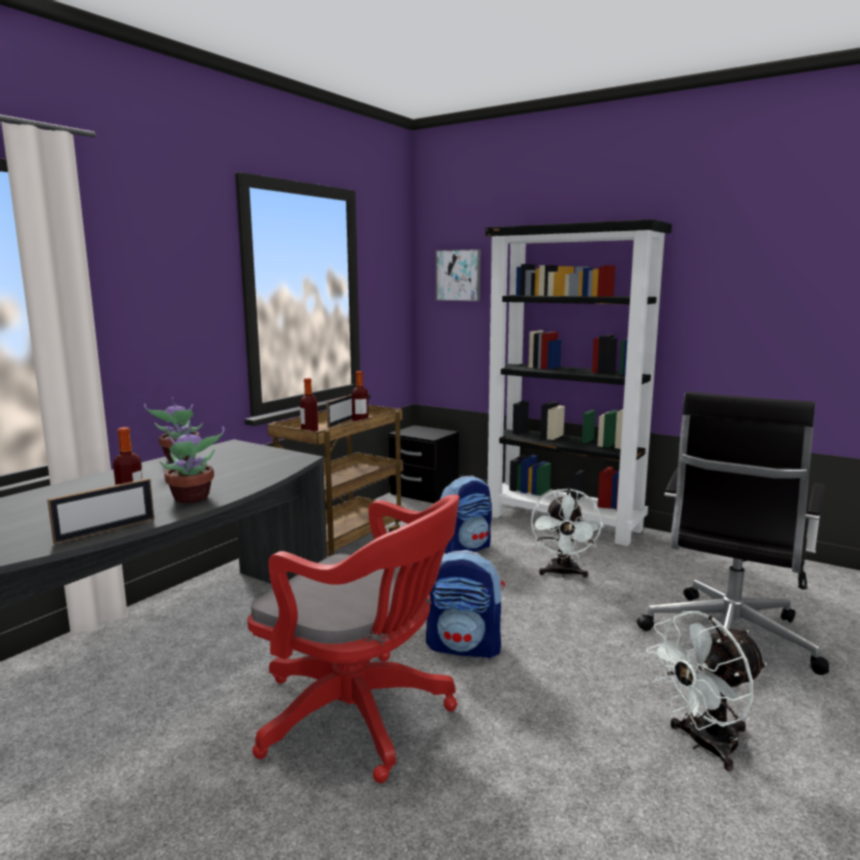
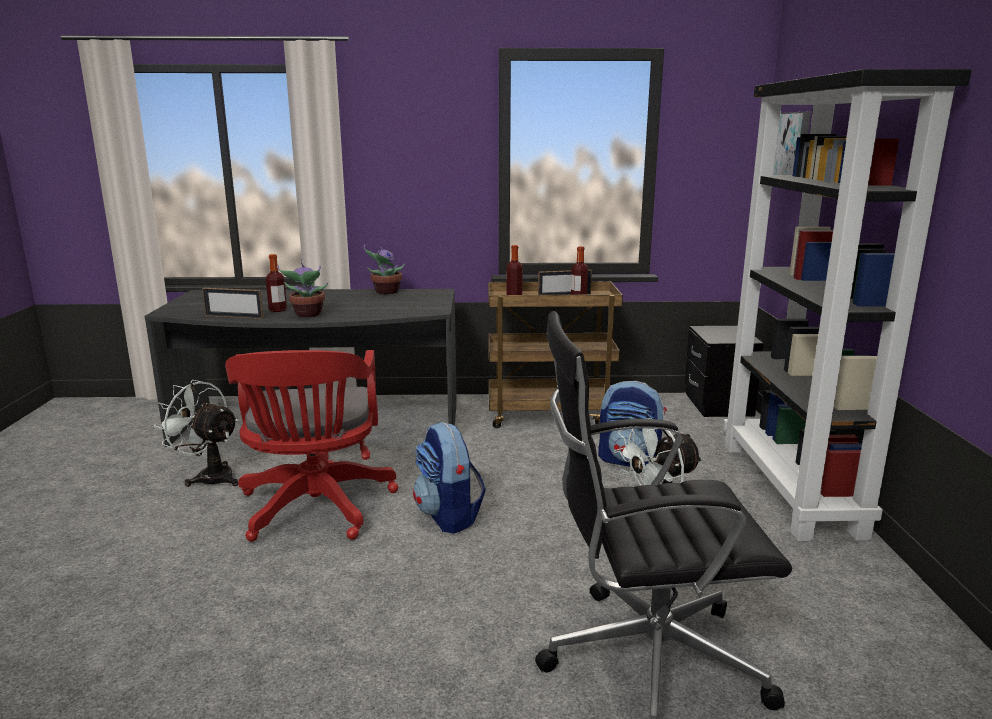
camera: 55 degrees right, 5 degrees up
(703, 745) = (410, 678): white fan -> white fan (209, 476)

